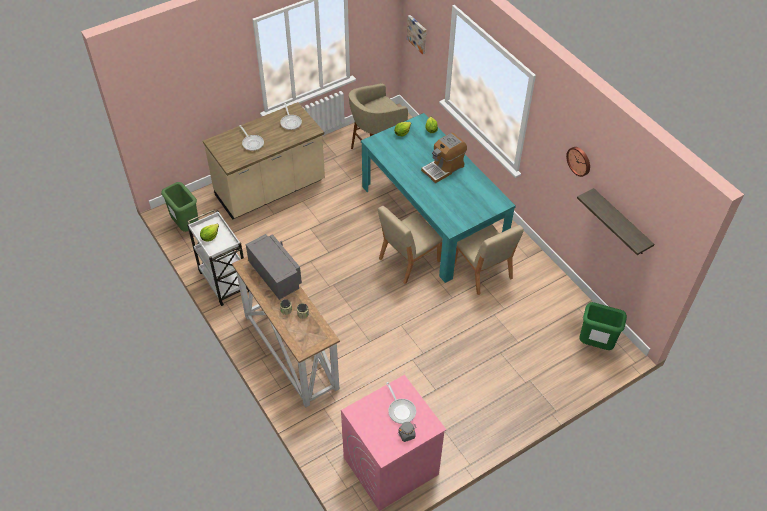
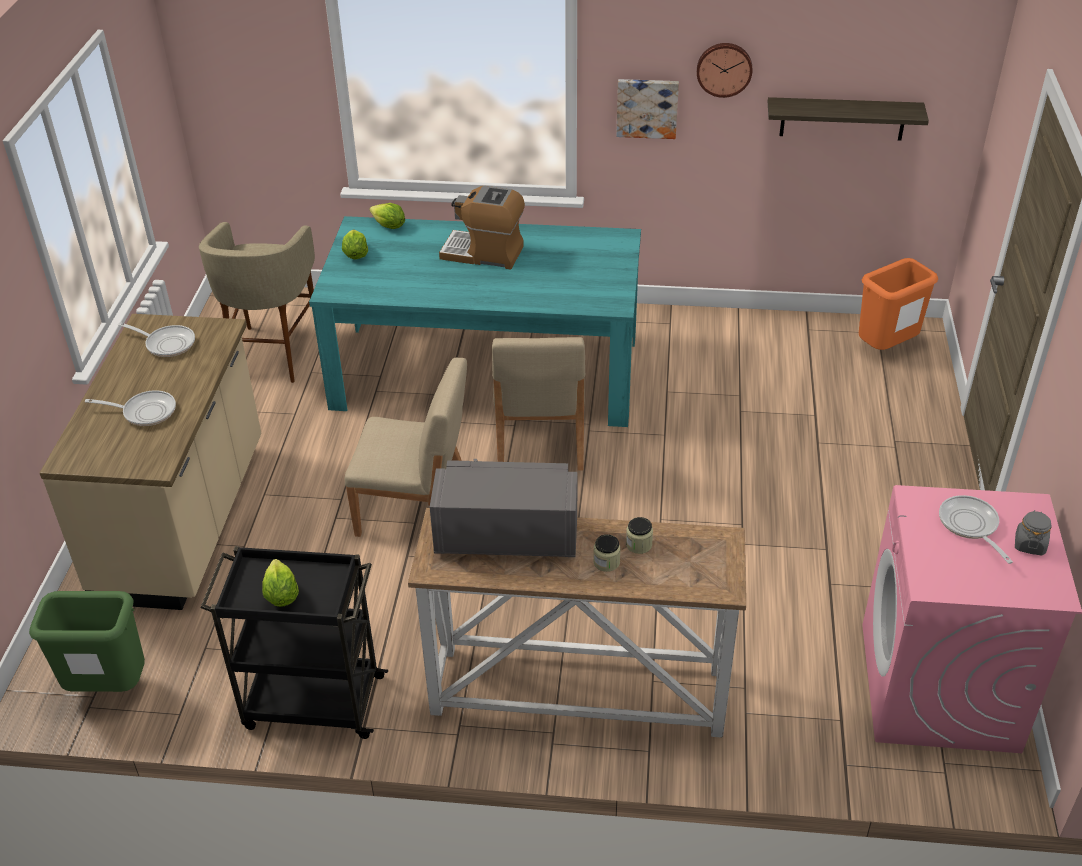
camera: 50 degrees left, 10 degrees down
(224, 281) = (311, 702): white cart -> black cart
(401, 410) = (970, 526): frying pan -> frying pan turned 120 degrees counterclockwise
(417, 33) = (233, 96): picture -> picture (647, 107)
(443, 168) = (483, 253): coffee machine -> coffee machine turned 105 degrees clockwise
(482, 271) = (647, 378): beige chair -> beige chair (416, 511)
(594, 345) = (886, 349): green trash can -> orange trash can

